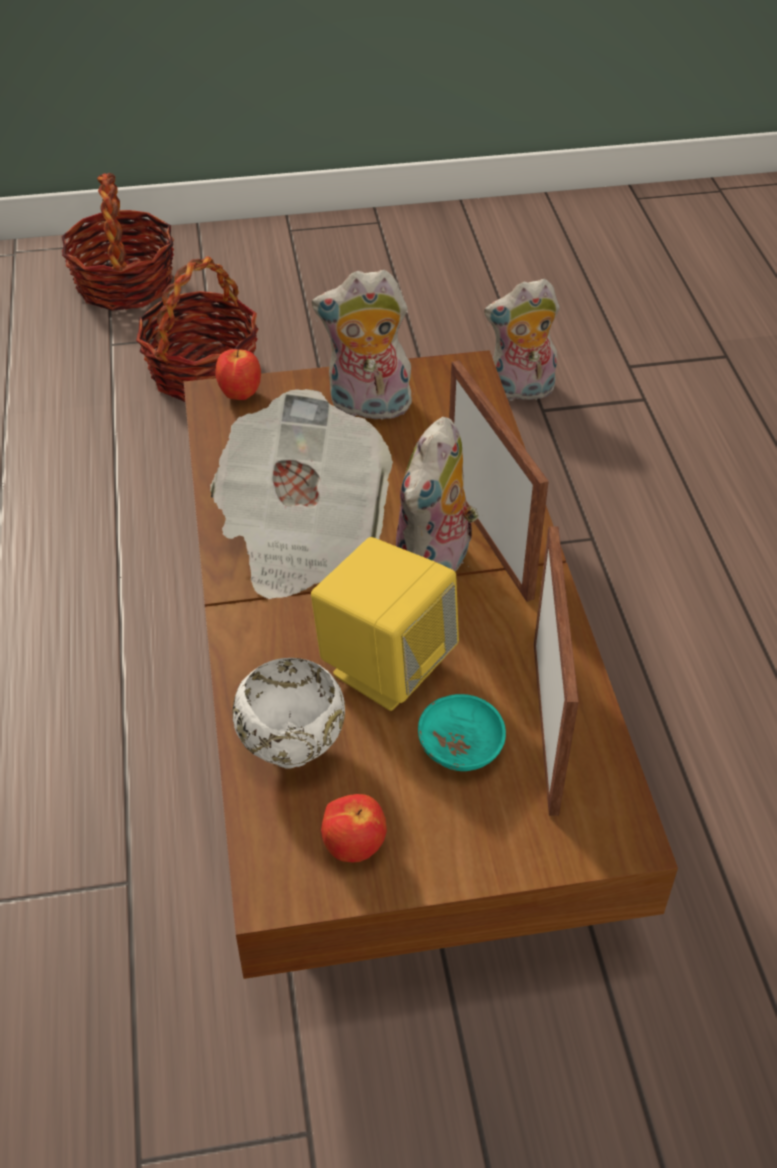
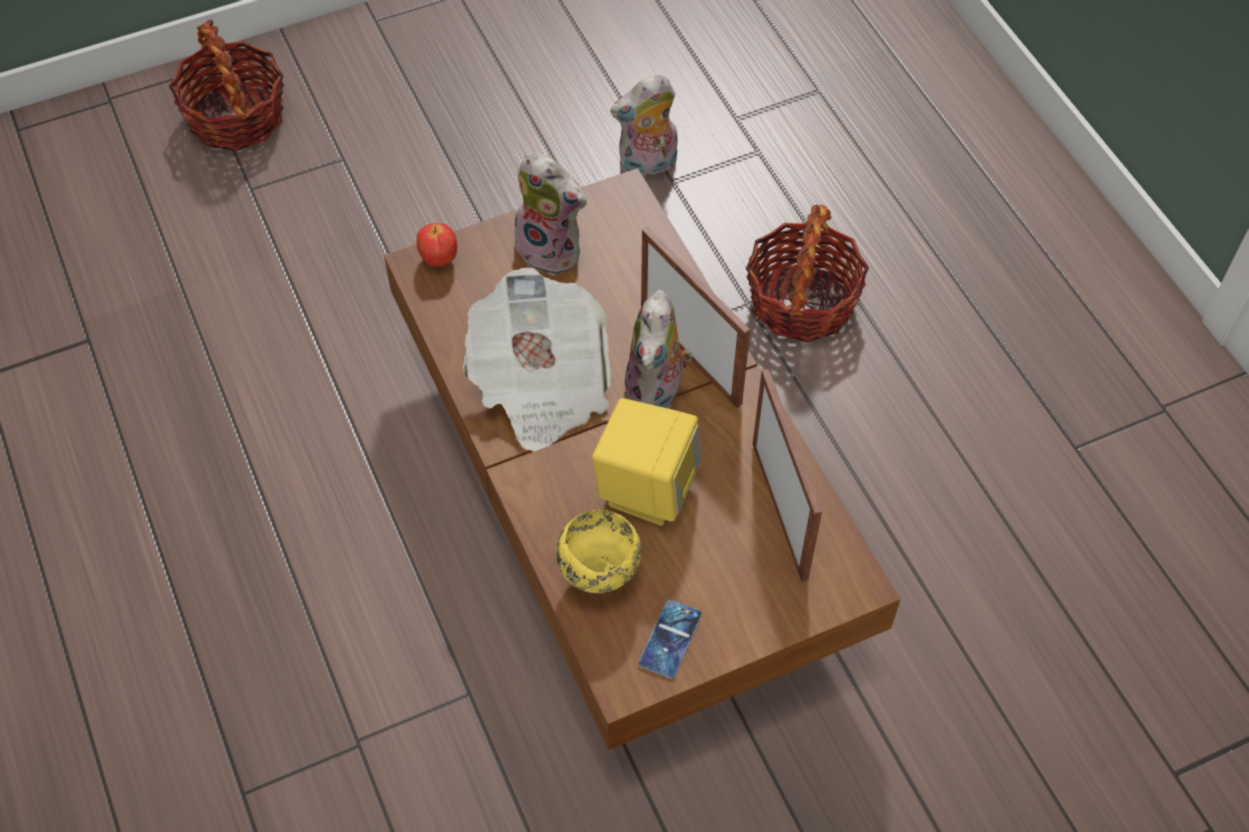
camera: 15 degrees left, 10 degrees up
(203, 372) = (350, 203): basket -> basket (802, 302)
(294, 750) = (600, 574): white bowl -> yellow bowl
(354, 847) = (670, 639): apple -> phone
(367, 407) = (553, 250): plush toy -> plush toy turned 135 degrees counterclockwise
(460, 748) = (722, 543): turquoise bowl -> none

